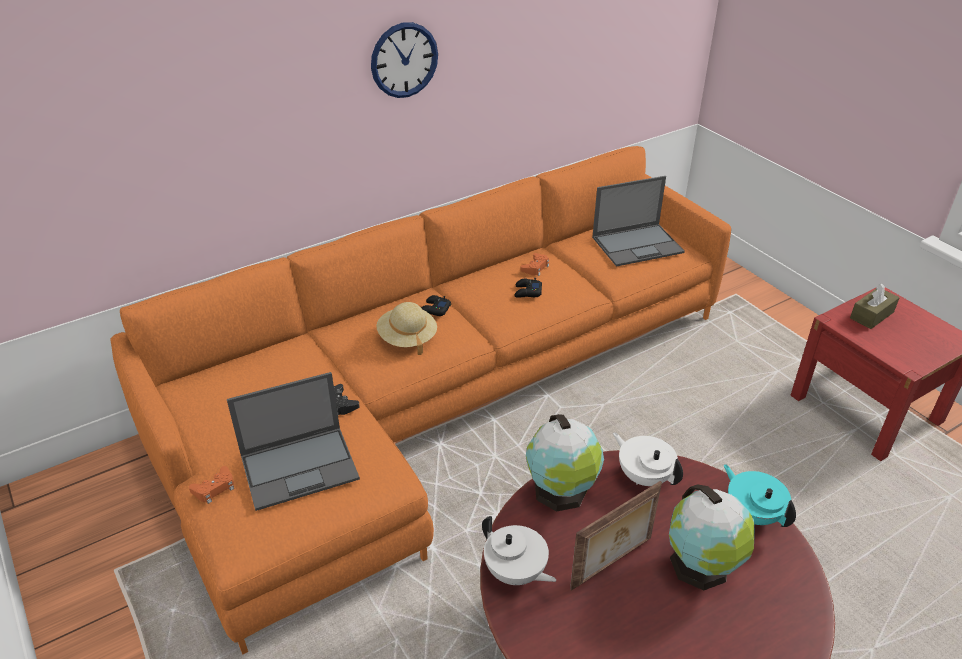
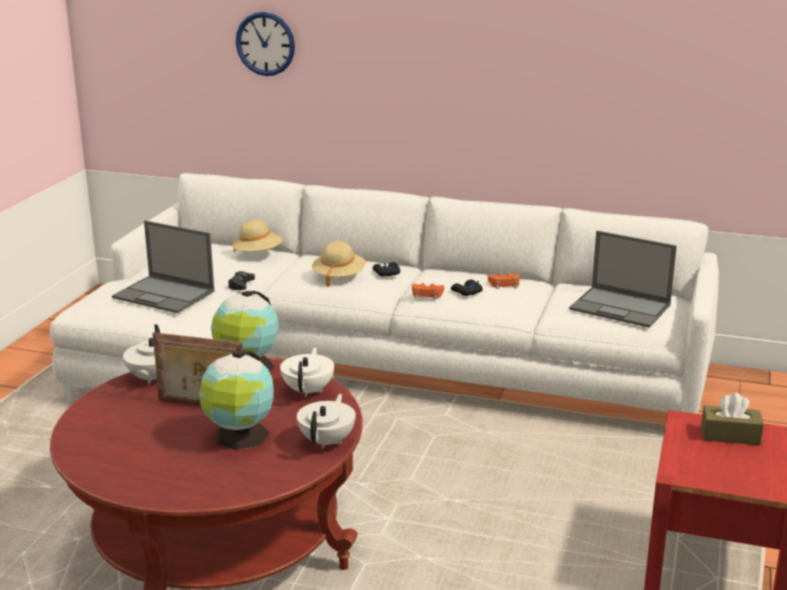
camera: 50 degrees right, 15 degrees down
(214, 488) = (117, 283): orange game controller -> orange game controller (427, 294)
(284, 357) = (258, 254): none -> beige hat
(404, 60) = (448, 55): wall clock -> wall clock (265, 44)
(435, 401) = (371, 367): orange sofa -> white sofa
(752, 513) = (327, 441): turquoise teapot -> white teapot

